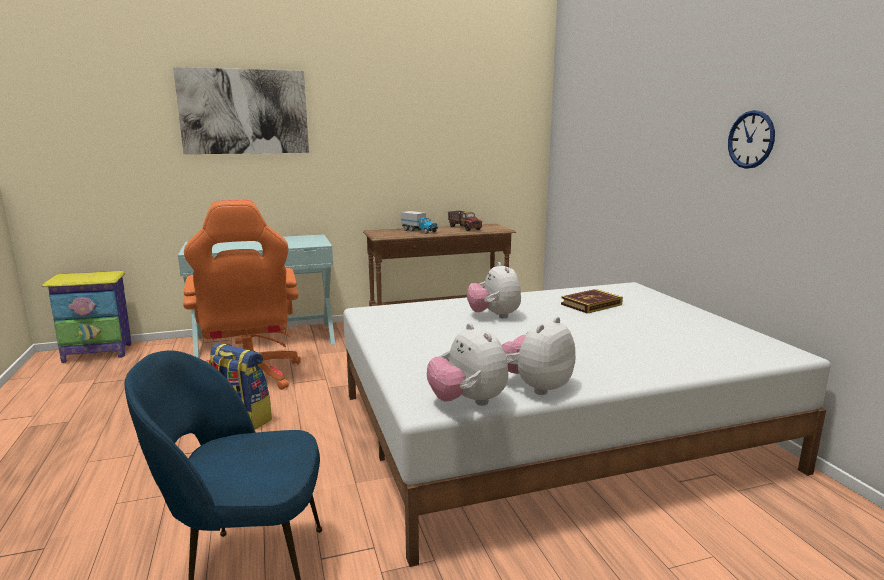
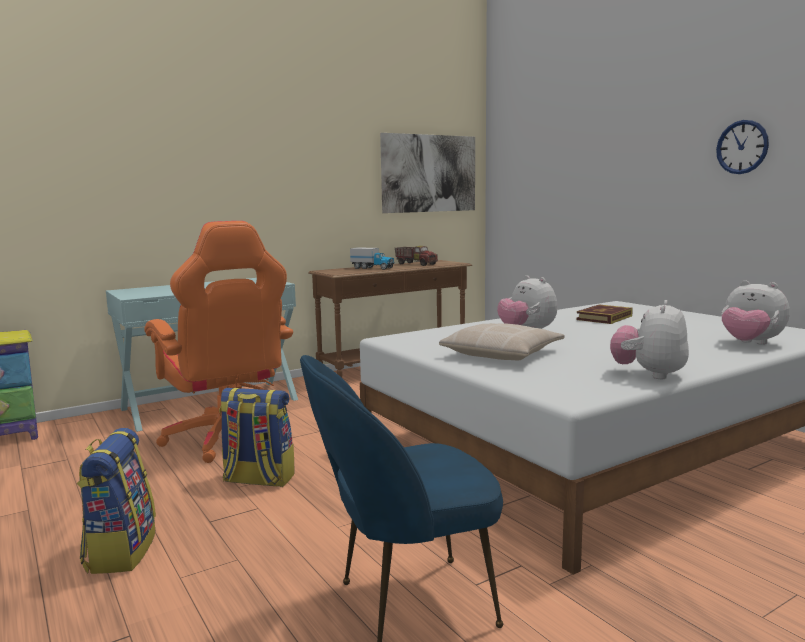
camera: 15 degrees left, 5 degrees down
(96, 471) = (120, 551): none -> backpack
(244, 112) = (176, 134): picture -> picture (429, 173)
(437, 341) = (502, 354): none -> beige pillow
(467, 402) = (604, 390): plush toy -> plush toy (750, 344)

